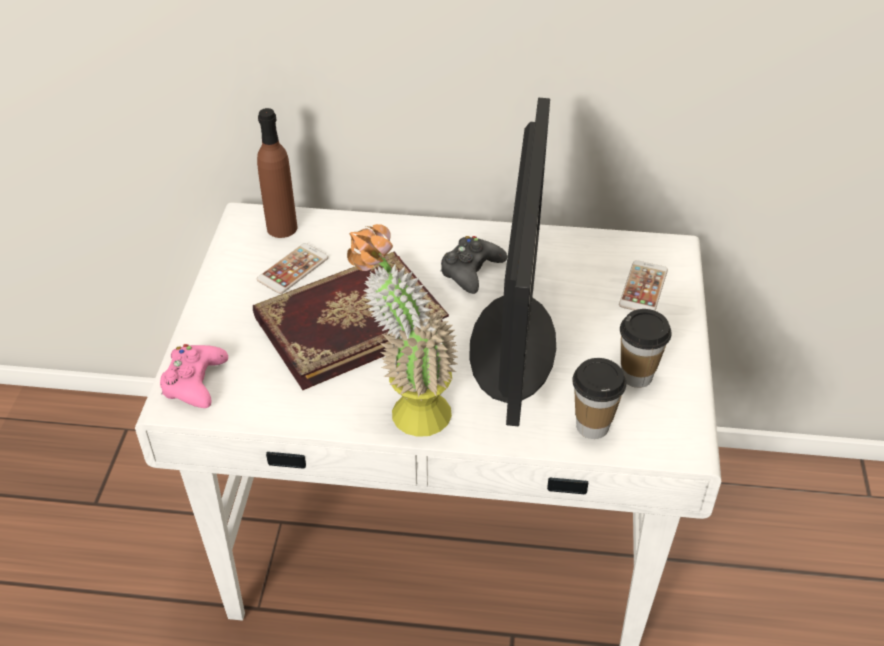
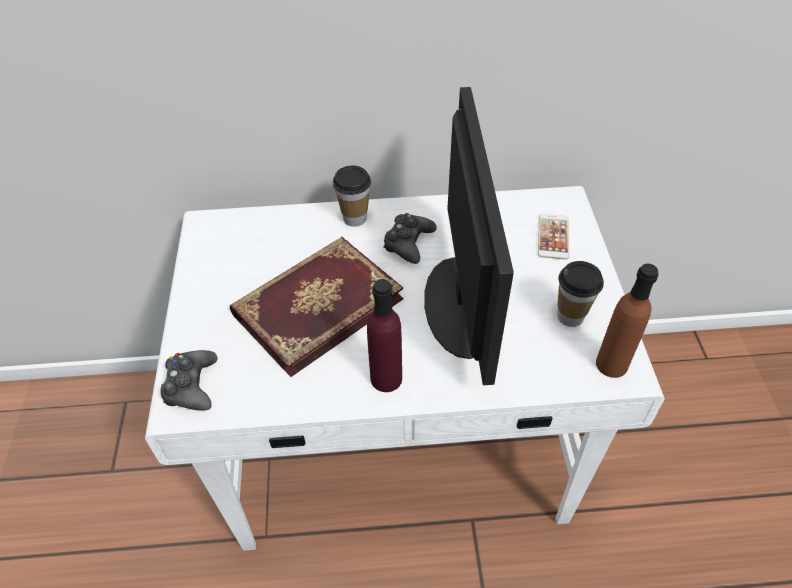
camera: 10 degrees left, 5 degrees up
(194, 382) = (191, 385): pink game controller -> black game controller
(282, 228) = (237, 228): brown bottle -> brown bottle (611, 364)
(293, 269) = (256, 264): phone -> none
(406, 408) = (386, 378): potted plant -> purple bottle
(592, 426) = (547, 368): cup -> cup (354, 218)

